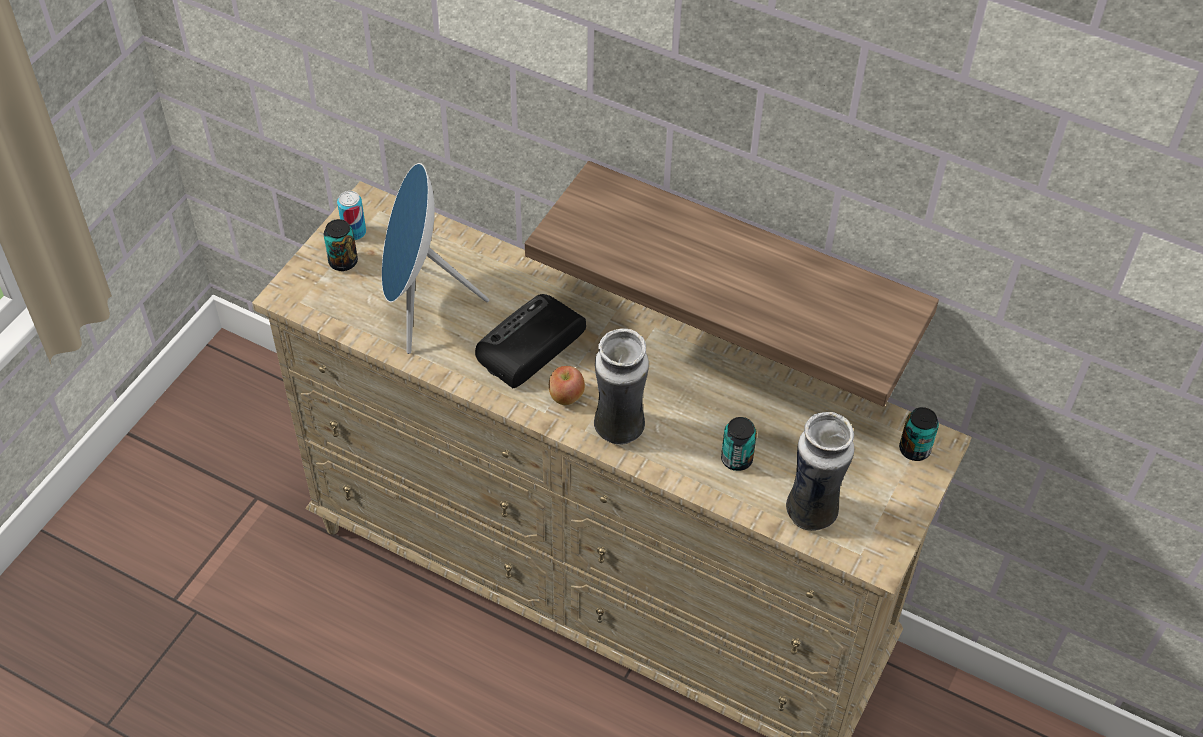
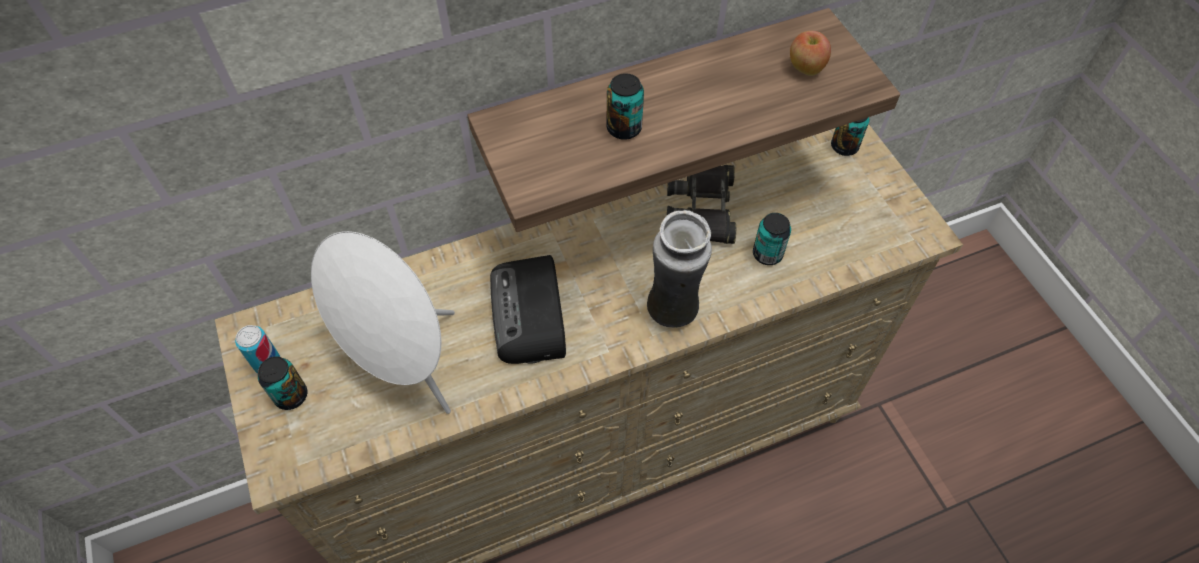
camera: 50 degrees left, 5 degrees up
(421, 306) = (406, 367): blue speaker -> white speaker
(566, 396) = (606, 325): apple -> apple (805, 69)
(665, 250) = (624, 128): none -> can
(739, 391) = (703, 209): none -> black binoculars
(812, 512) = (854, 242): vase -> none

